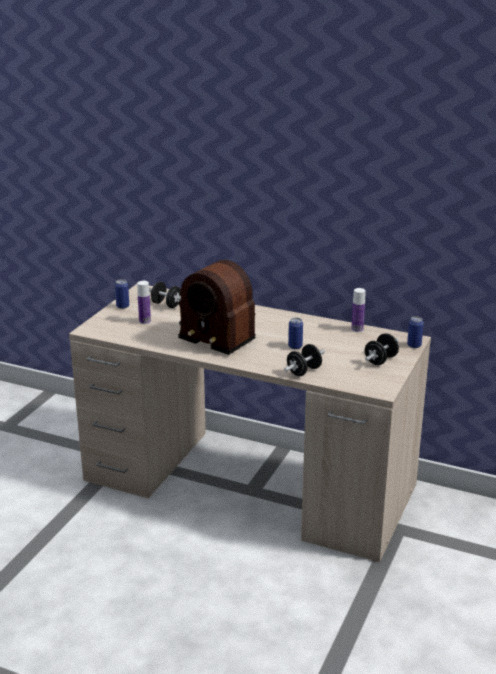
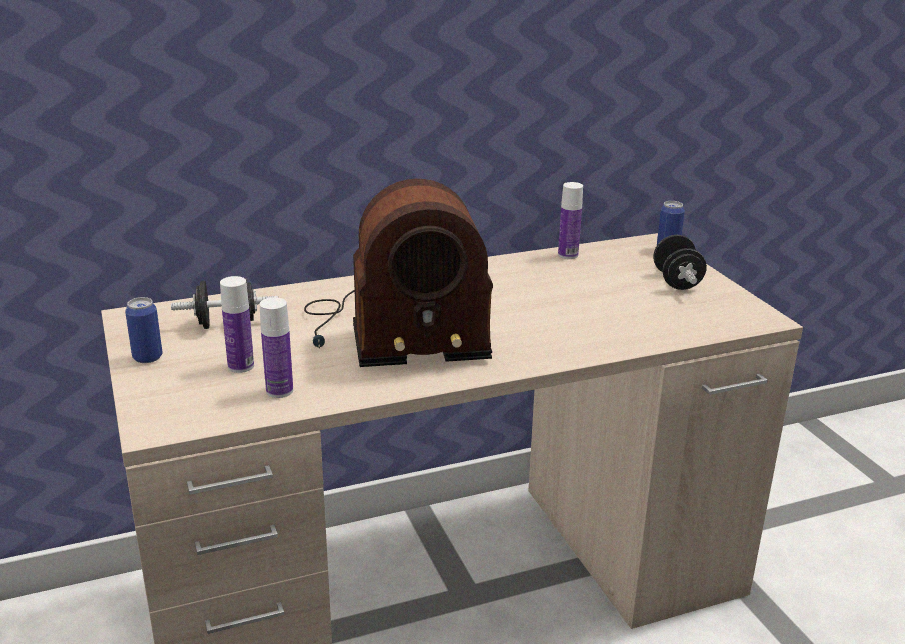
camera: 45 degrees left, 0 degrees up
(142, 335) = (279, 391): none -> bottle
(295, 346) = (545, 307): can -> none
(304, 371) = (629, 336): black dumbbell -> none

